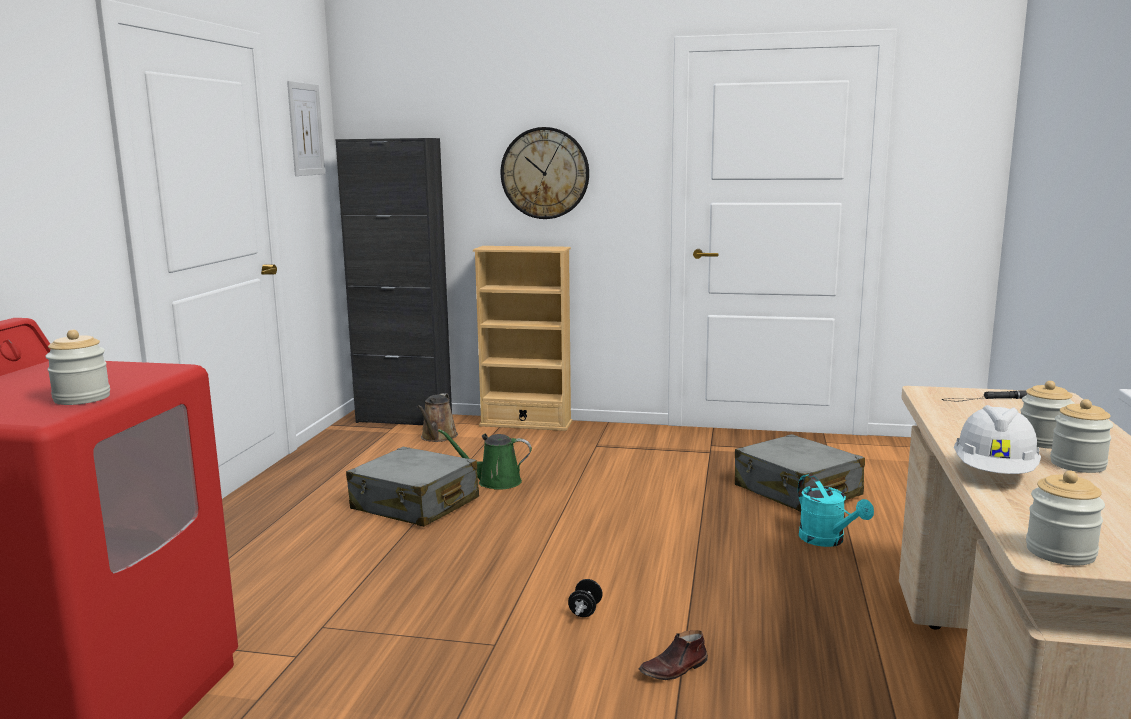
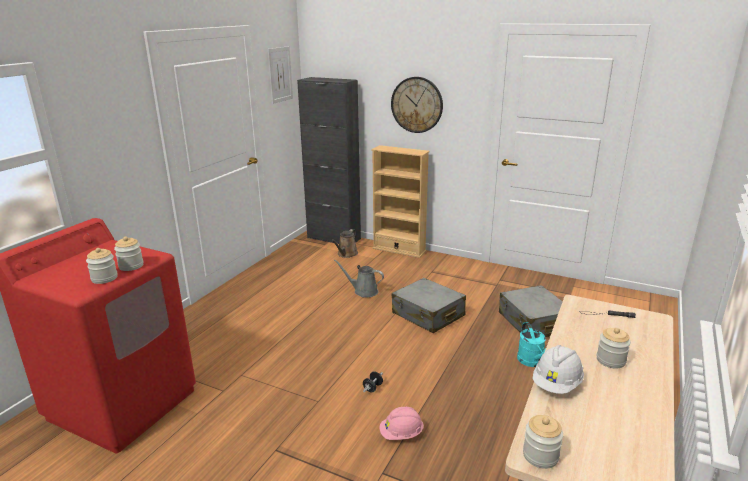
camera: 15 degrees right, 10 degrees up
(415, 504) = (315, 301): grey suitcase -> grey suitcase (428, 315)
(494, 482) = (363, 291): green watering can -> grey watering can
(674, 669) = (401, 434): brown shoe -> pink hard hat
(1077, 464) = (614, 385): jar -> jar (131, 266)

